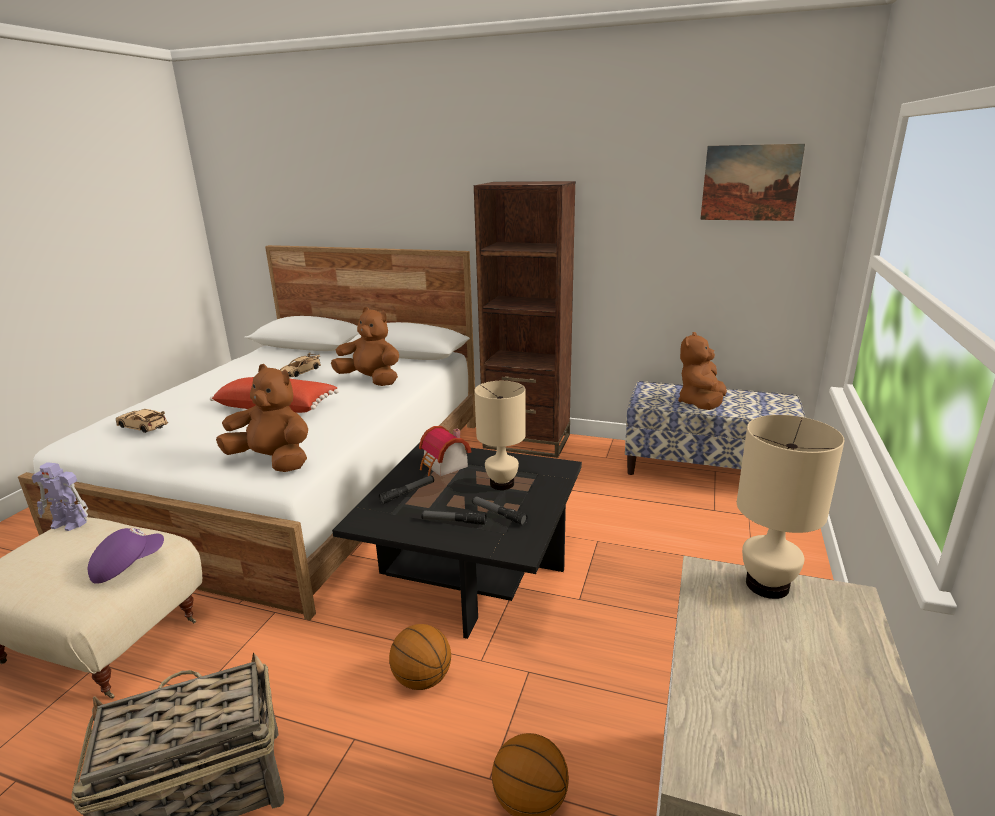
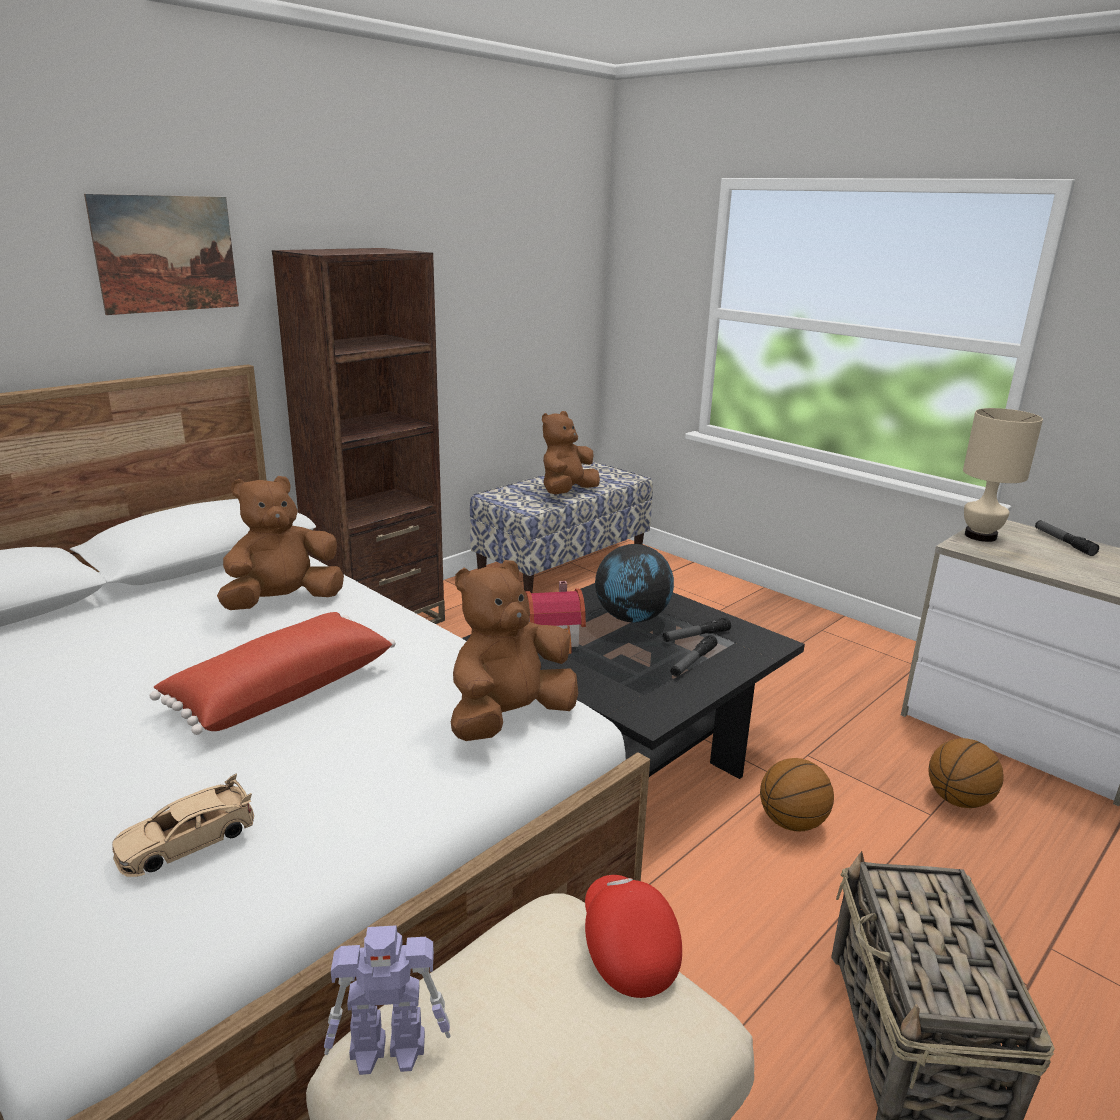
camera: 65 degrees left, 0 degrees up
(69, 524) = (390, 1049): toy robot -> toy robot turned 45 degrees clockwise
(127, 565) = (626, 948): purple cap -> red cap
(301, 371) = (128, 647): beige toy car -> none
(408, 493) = (602, 674): flashlight -> flashlight (1063, 542)
(502, 484) = (632, 618): beige table lamp -> globe
(701, 404) = (567, 492): brown plush toy -> brown plush toy turned 75 degrees clockwise
(750, 183) = (540, 247): picture -> picture (166, 254)

